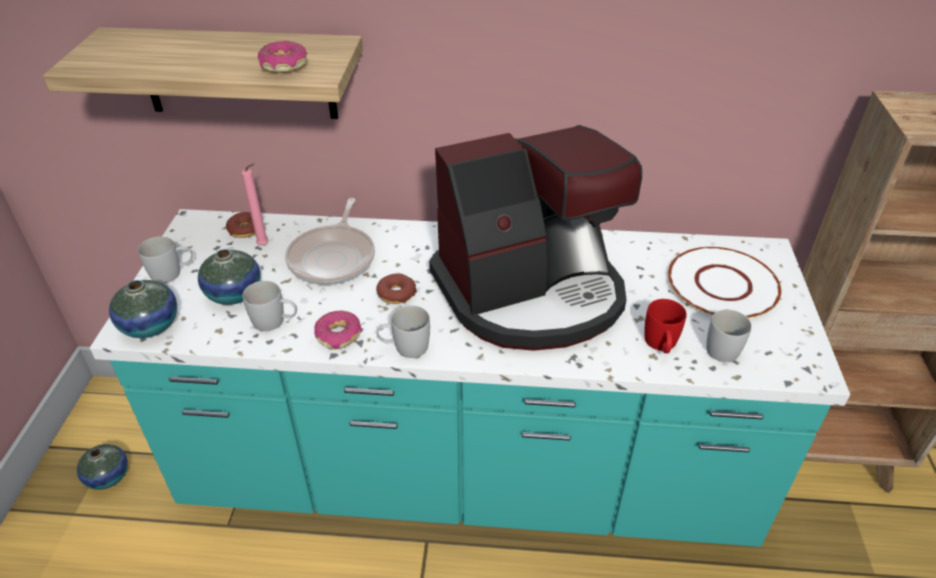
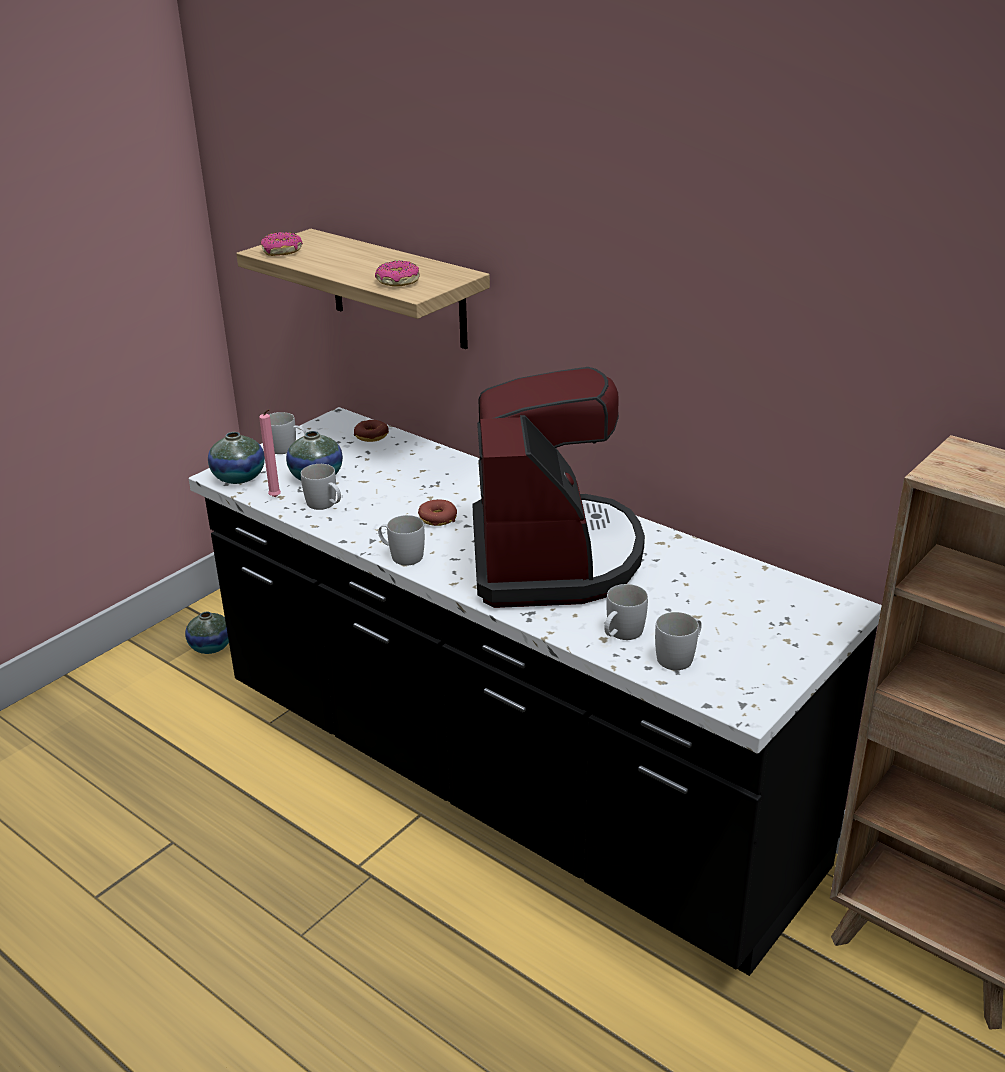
camera: 35 degrees right, 10 degrees down
(265, 245) = (374, 452): pink candle -> pink candle (276, 498)
(334, 258) = (417, 477): frying pan -> none
(339, 335) = (361, 530): donut -> donut (282, 251)
(468, 474) = (507, 781): turquoise counter -> black counter
(531, 293) = (552, 557): coffee machine -> coffee machine turned 105 degrees counterclockwise
(661, 345) = (621, 634): red mug -> white mug
(723, 285) = (749, 615): white plate -> none

